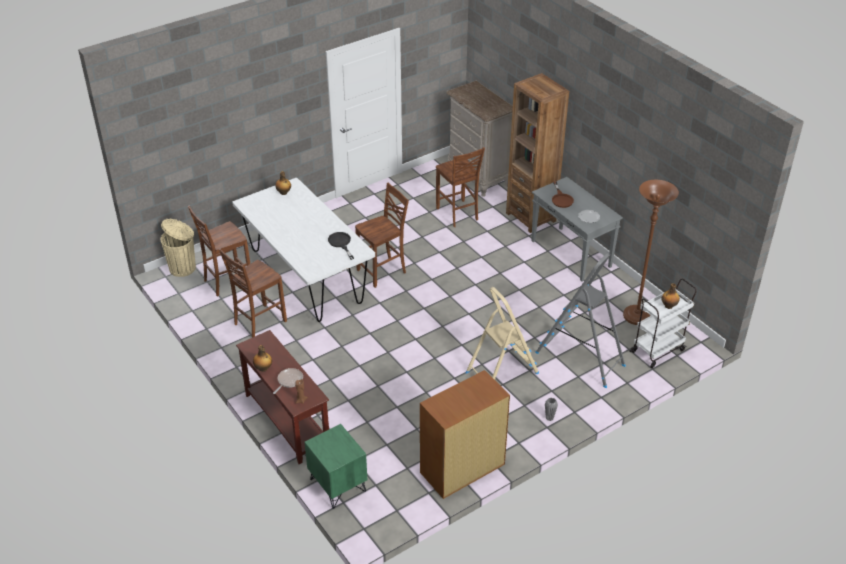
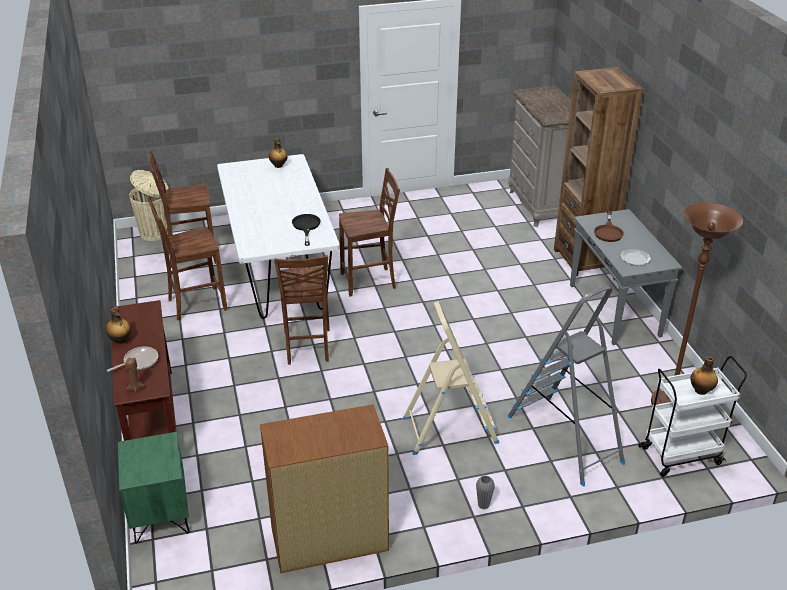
camera: 20 degrees right, 5 degrees down
(458, 214) = (493, 240): brown chair -> brown chair (307, 347)

